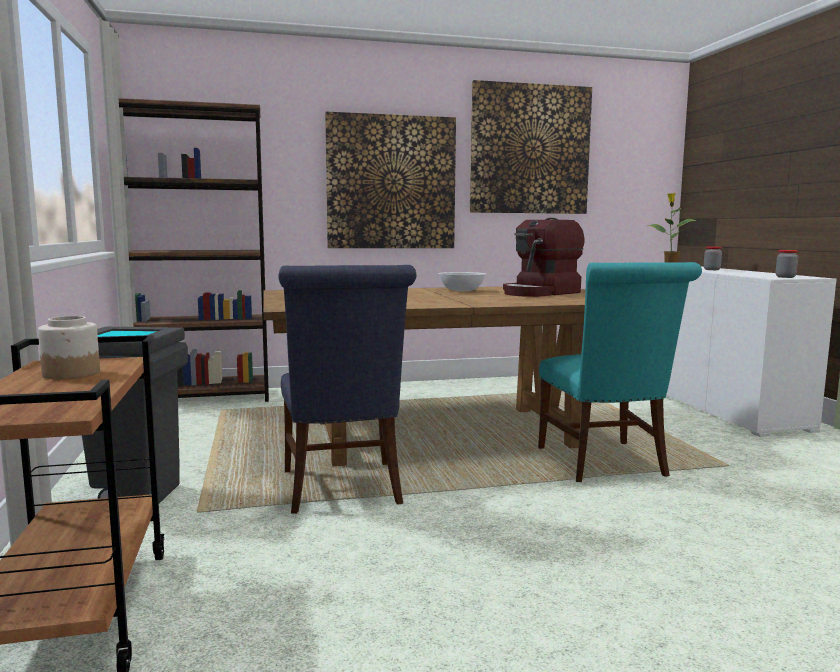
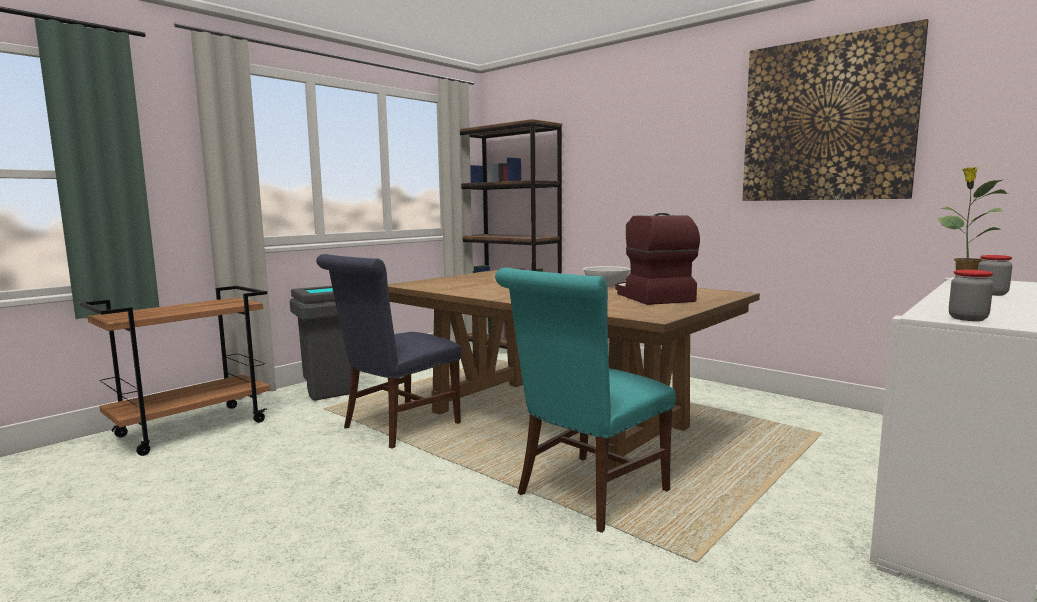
camera: 55 degrees right, 0 degrees up
(72, 373) = (205, 305): jar -> none
(391, 182) = (663, 173): picture -> none
(541, 293) = (651, 297): coffee machine -> coffee machine turned 60 degrees clockwise

